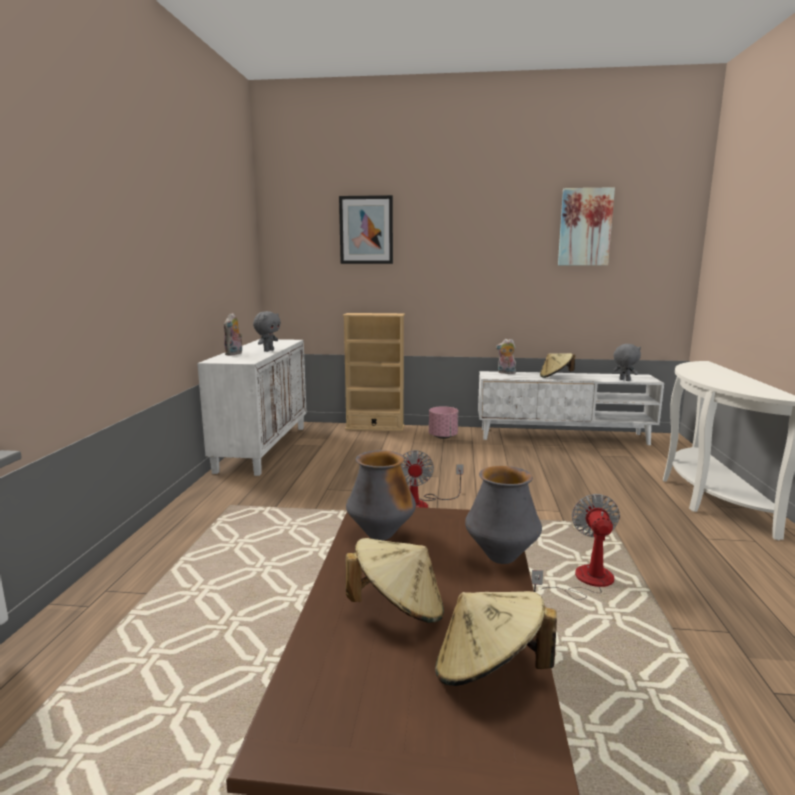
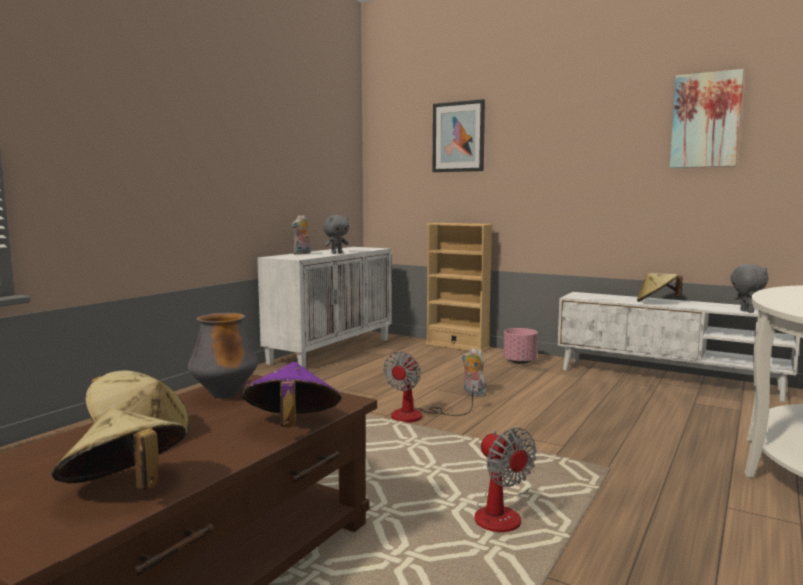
camera: 25 degrees right, 5 degrees down
(501, 557) = (291, 426): vase -> purple hat
(505, 373) = (600, 295): plush toy -> plush toy (473, 394)
(584, 582) = (502, 512): fan -> fan turned 120 degrees clockwise

